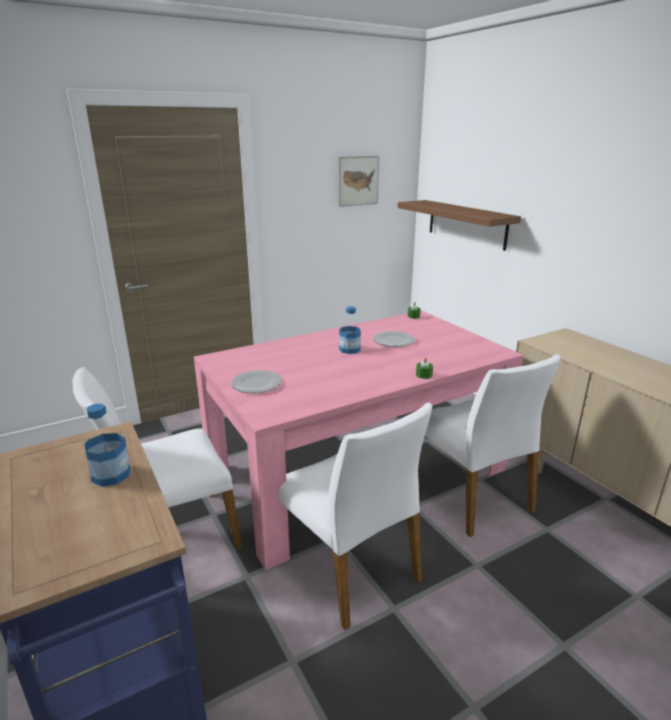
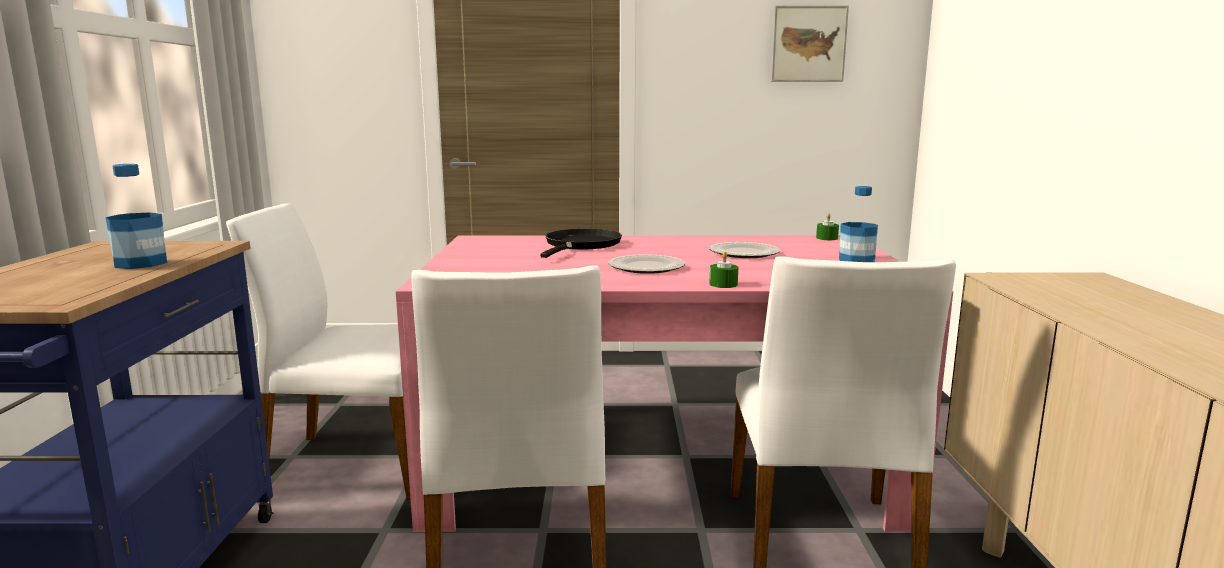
camera: 30 degrees right, 10 degrees down
(256, 383) = (479, 260): plate -> plate (646, 267)
(294, 352) = (581, 245): none -> black frying pan
(349, 349) = (660, 252): bottle -> bottle (856, 260)
(466, 224) = (979, 104): brown shelf -> none

